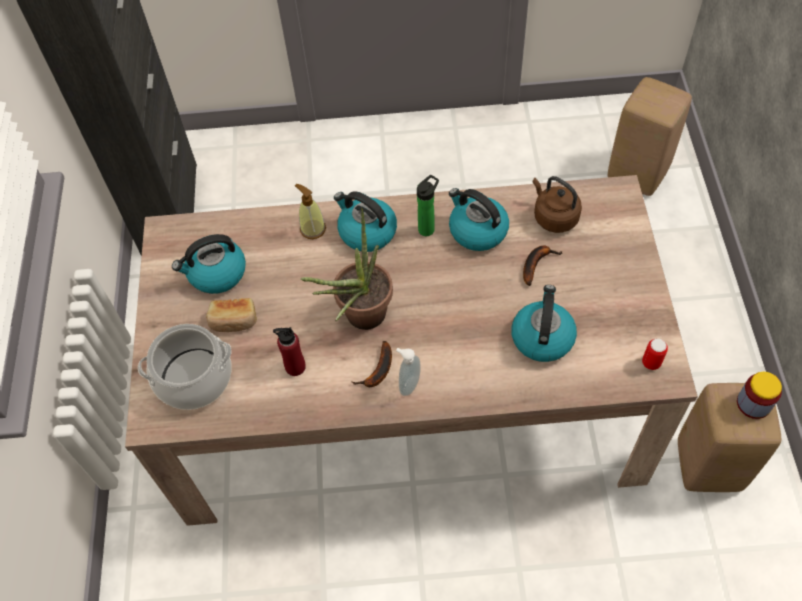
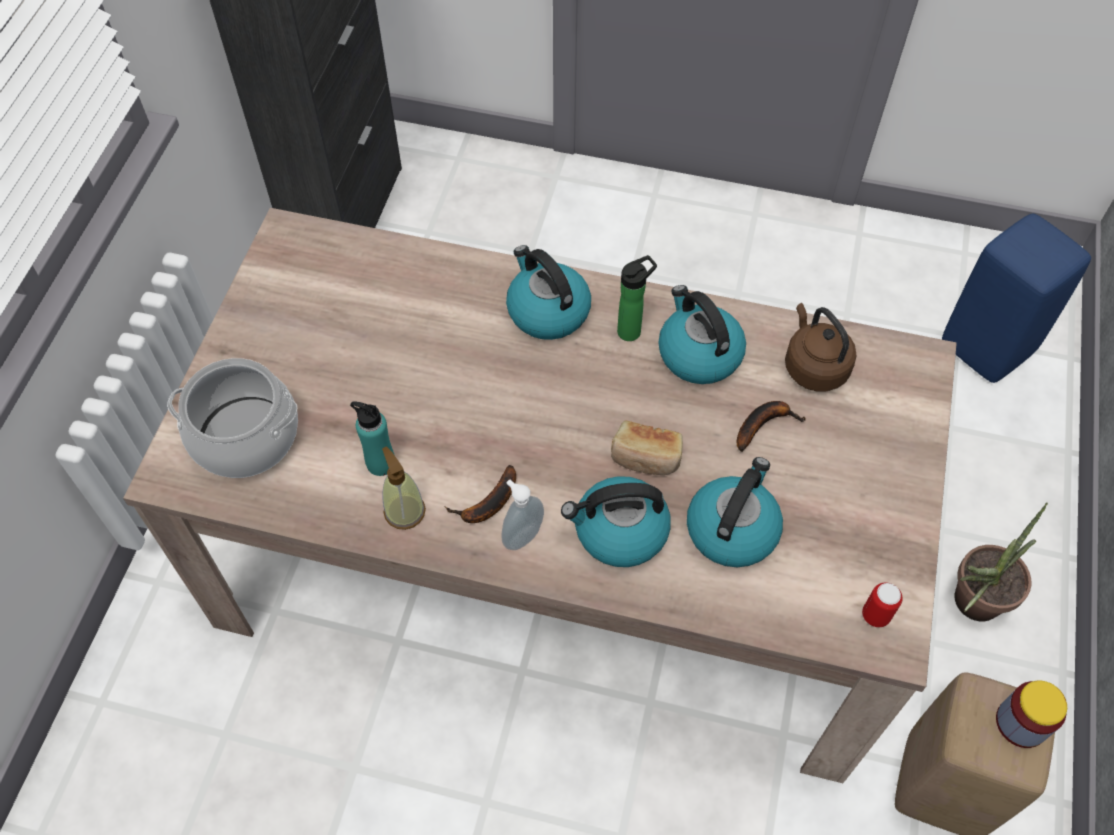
camera: 15 degrees right, 0 degrees up
(216, 274) = (329, 308): kettle -> kettle (619, 532)
(234, 321) = (326, 377): bread -> bread (646, 457)
(295, 367) = (380, 463): red bottle -> turquoise bottle
(312, 229) = (477, 286): soap dispenser -> soap dispenser (404, 511)
(360, 319) = (491, 426): potted plant -> potted plant (969, 605)
(639, 173) = (989, 347): beige stool -> blue stool

